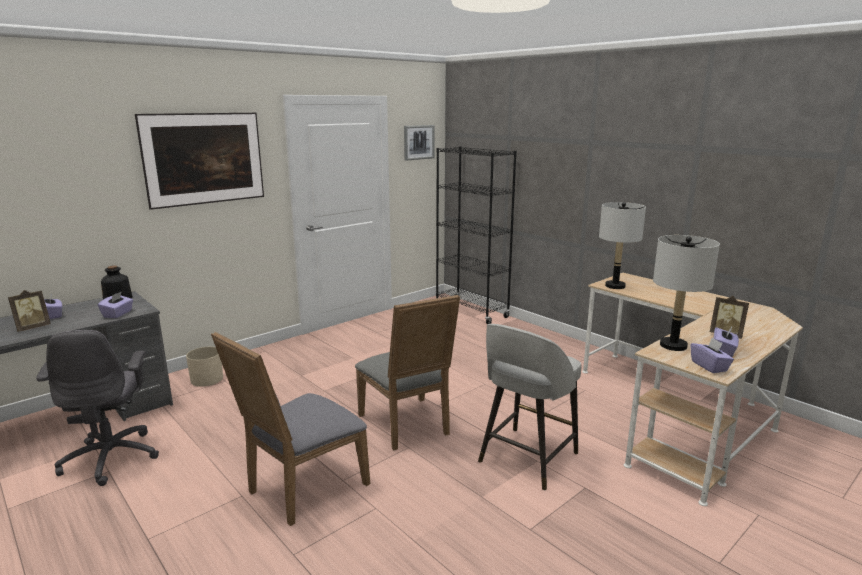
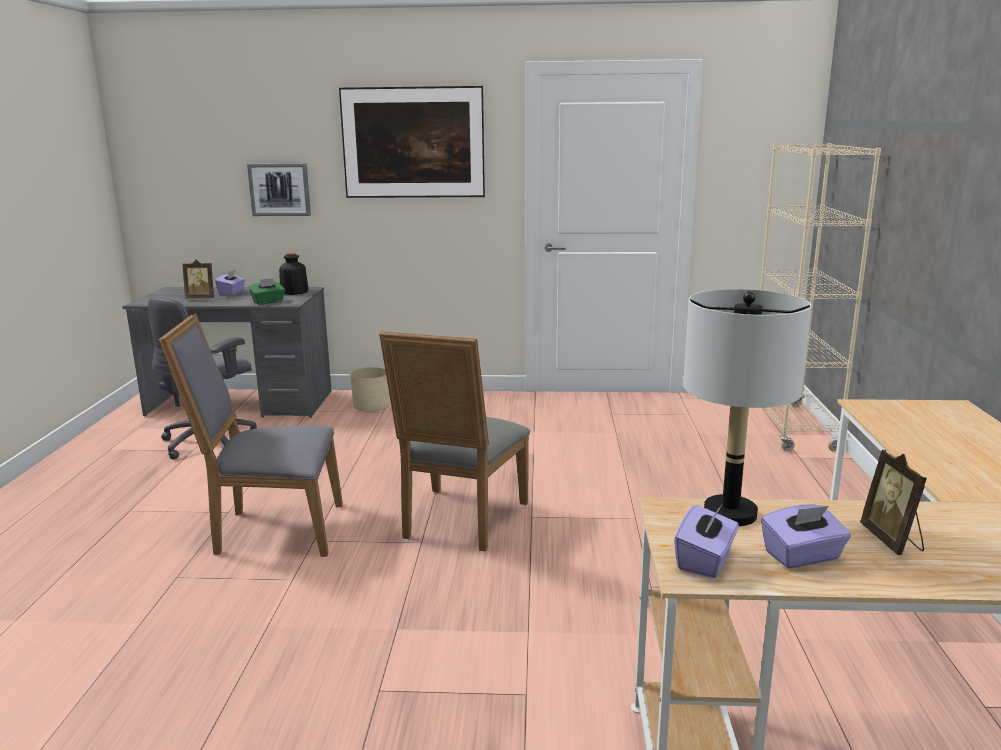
camera: 45 degrees right, 0 degrees up
(118, 314) = (268, 302): purple tissue box -> green tissue box
(418, 142) = (761, 135): picture -> picture (279, 189)
(471, 311) = (792, 427): black bookcase -> beige bookcase
(526, 459) = (519, 622): grey stool -> none
(615, 286) = (884, 413): grey table lamp -> none

